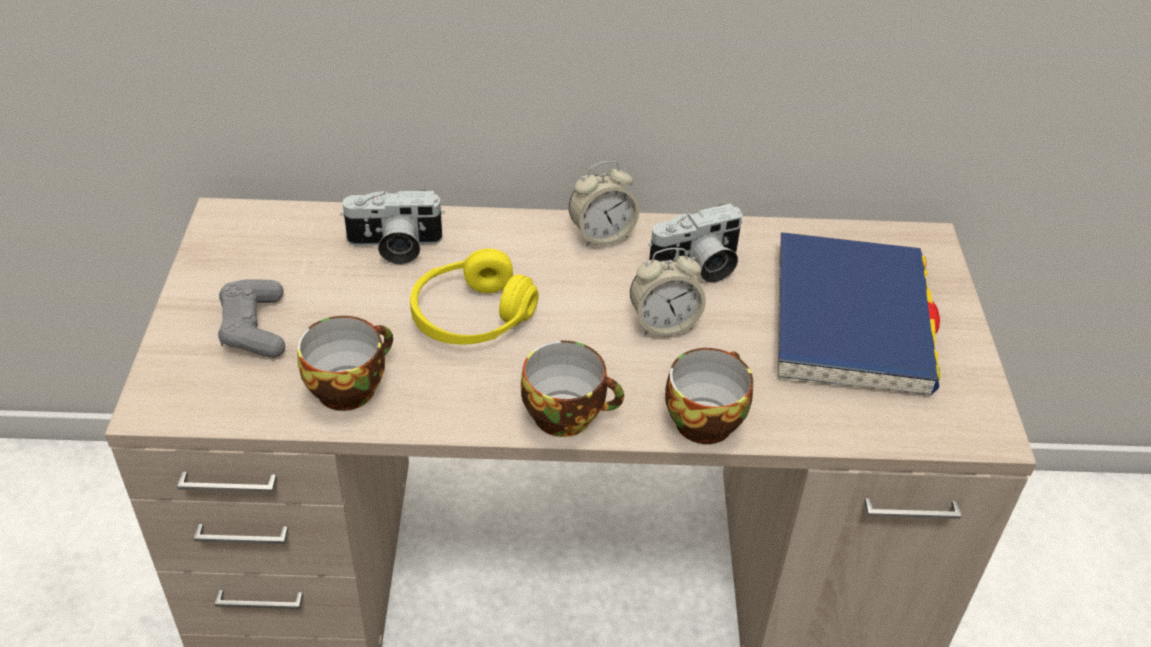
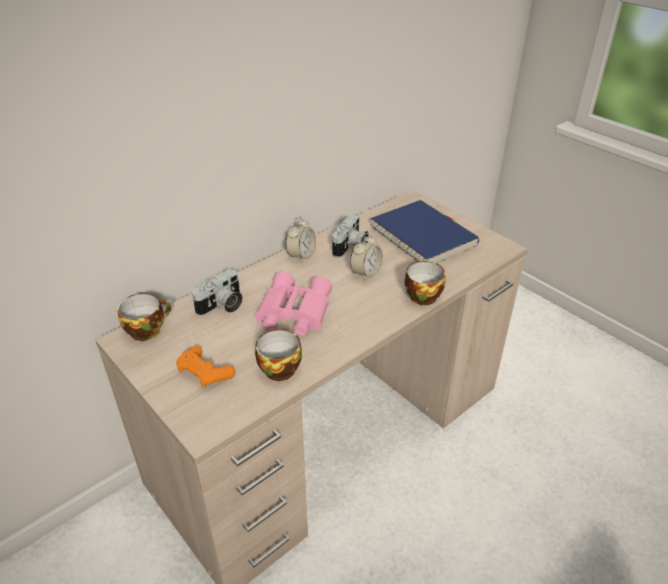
camera: 40 degrees left, 5 degrees down
(254, 328) = (204, 373): grey game controller -> orange game controller
(472, 317) = (292, 312): yellow headphones -> pink binoculars
(567, 414) = (375, 323): cup -> cup (147, 329)

